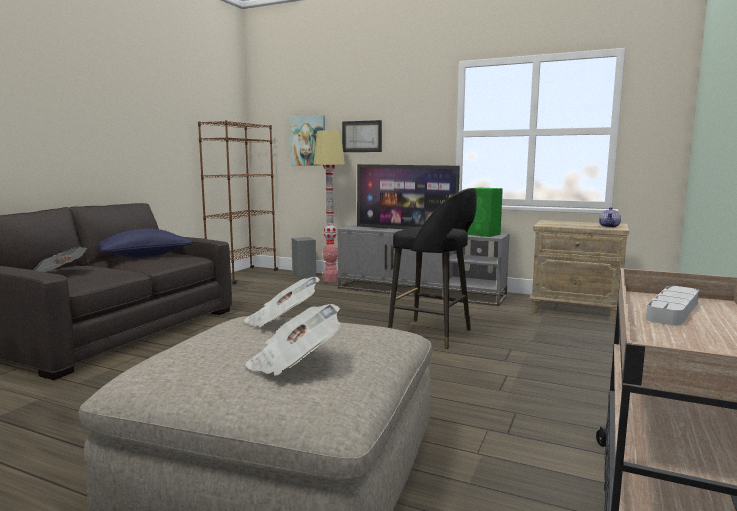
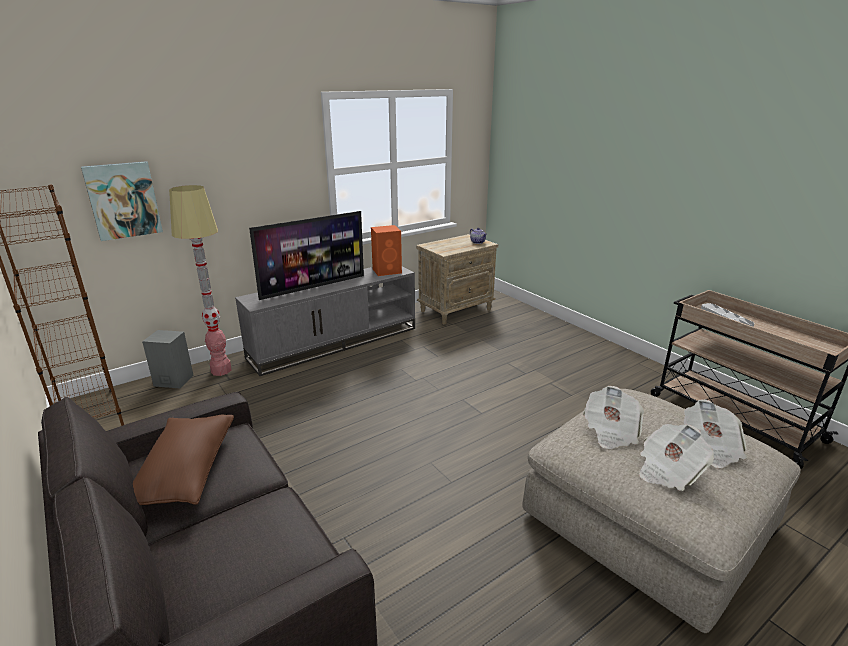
camera: 60 degrees left, 15 degrees up
(61, 273) = (232, 567): newspaper -> newspaper (668, 470)
(144, 256) = (185, 472): blue pillow -> brown pillow
(362, 136) = (212, 185): picture -> none
(432, 334) = (450, 378): black stool -> none
(484, 234) = (387, 271): green speaker -> orange speaker

